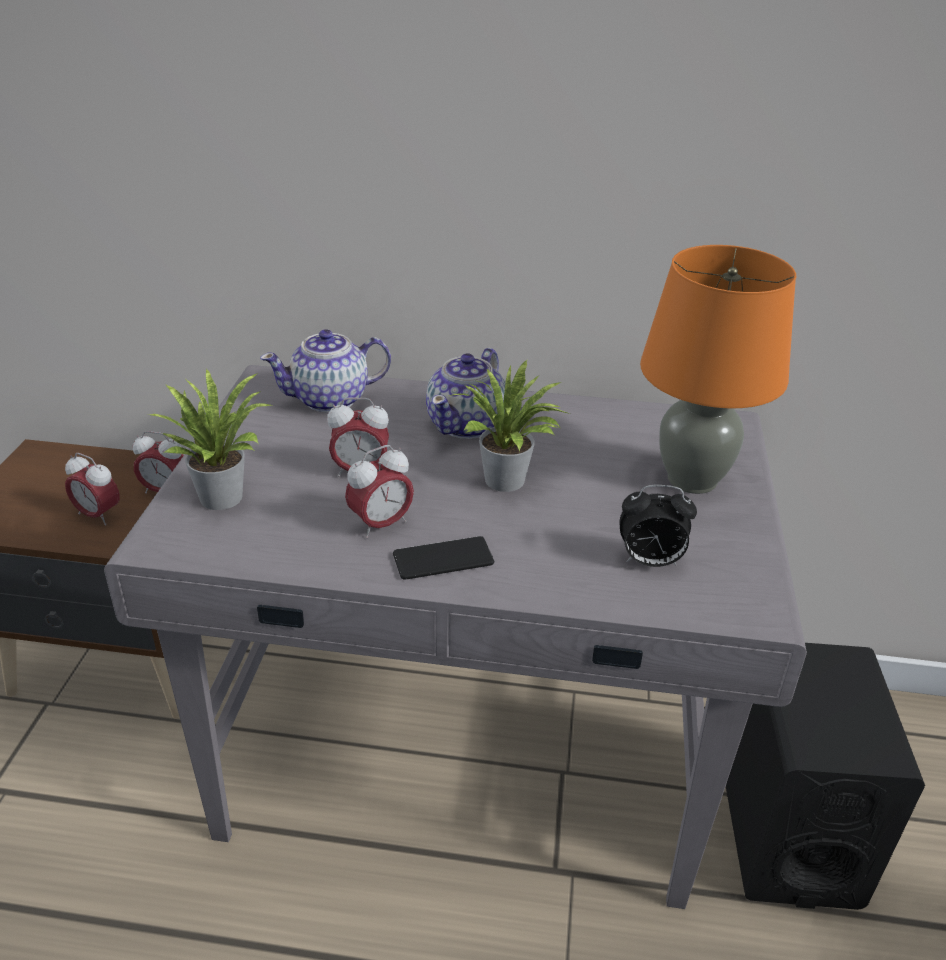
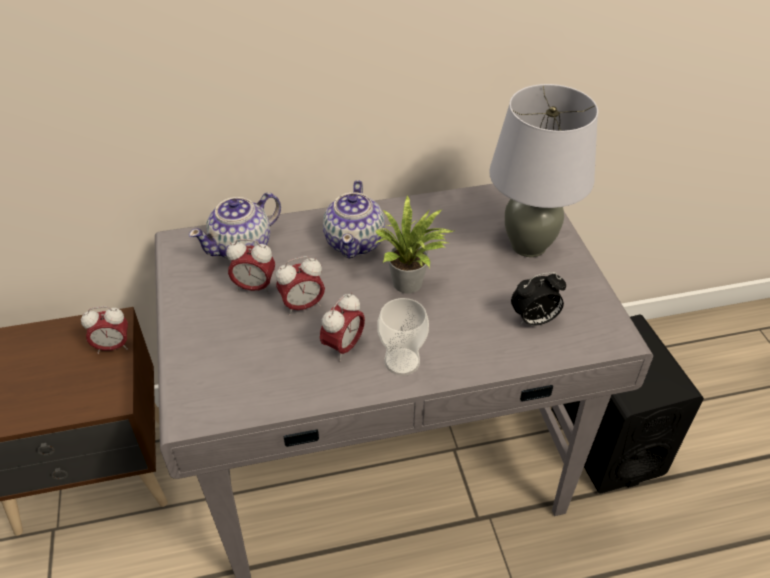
camera: 20 degrees left, 10 degrees up
(98, 515) = (71, 384): alarm clock -> alarm clock (254, 287)
(223, 494) = (212, 356): potted plant -> none
(443, 559) = (402, 361): phone -> cup
(691, 479) = (528, 245): orange table lamp -> grey table lamp

